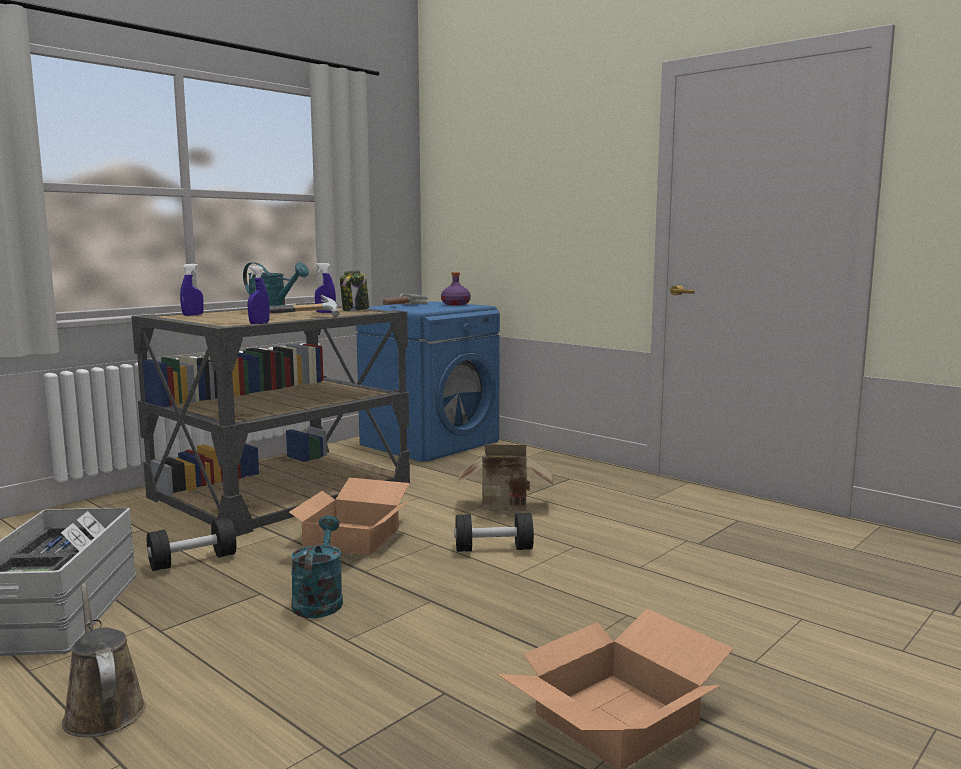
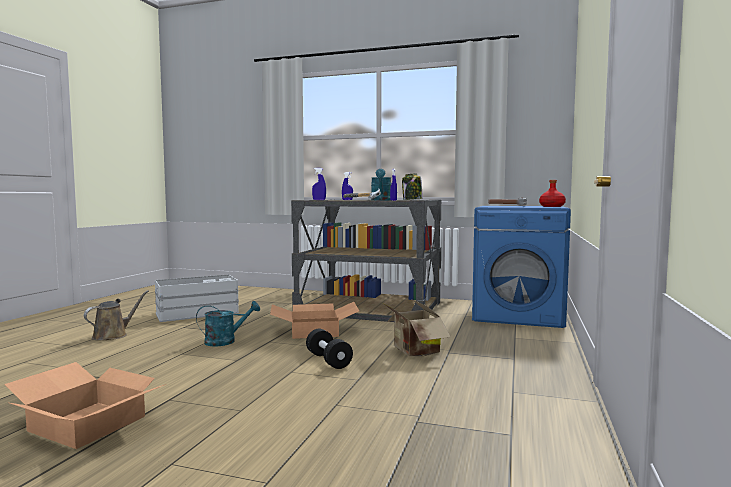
camera: 65 degrees right, 5 degrees down
(193, 561) = (259, 316): black dumbbell -> none
(456, 304) = (552, 206): purple bottle -> red bottle

